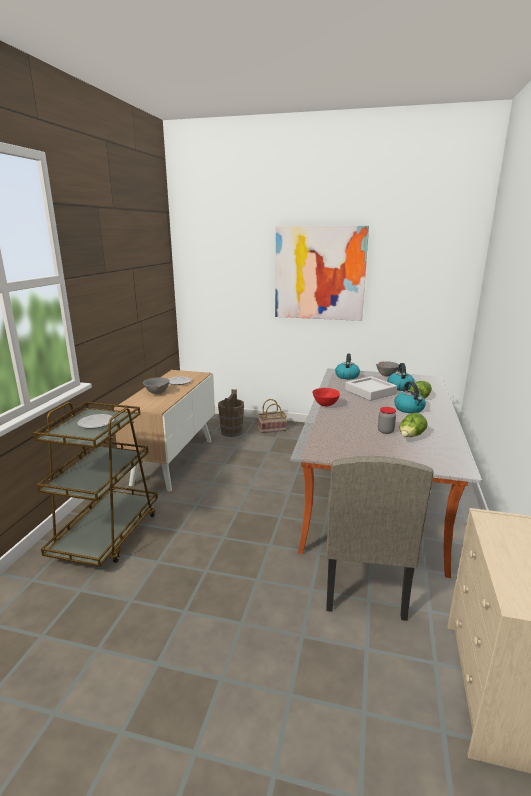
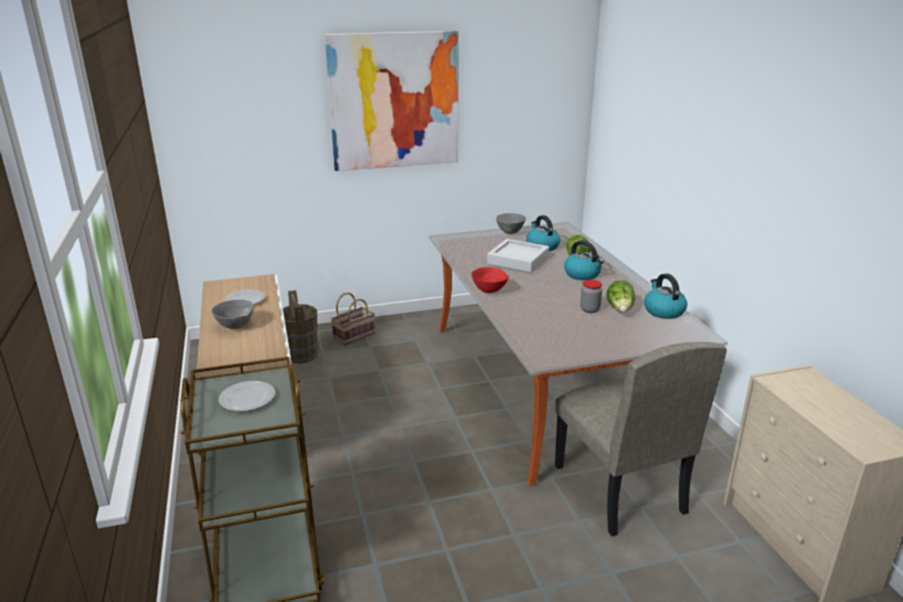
camera: 30 degrees left, 5 degrees up
(347, 376) = (466, 242): kettle -> kettle (663, 311)

